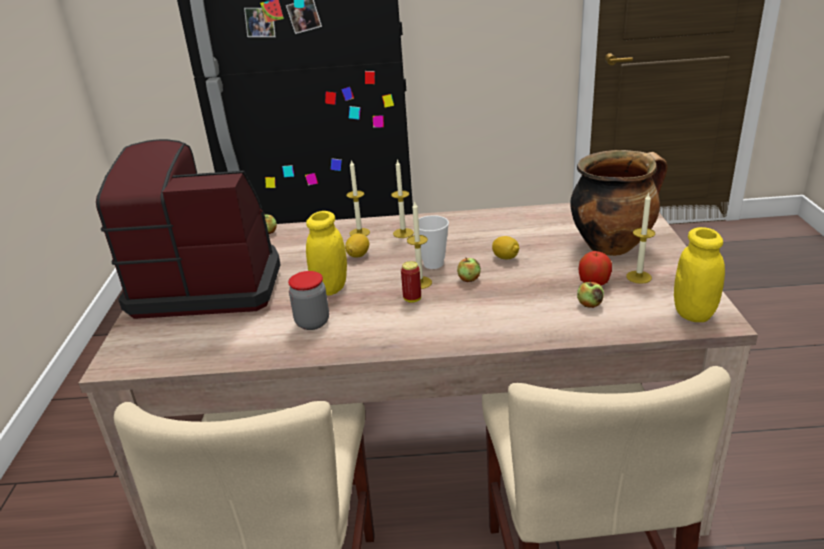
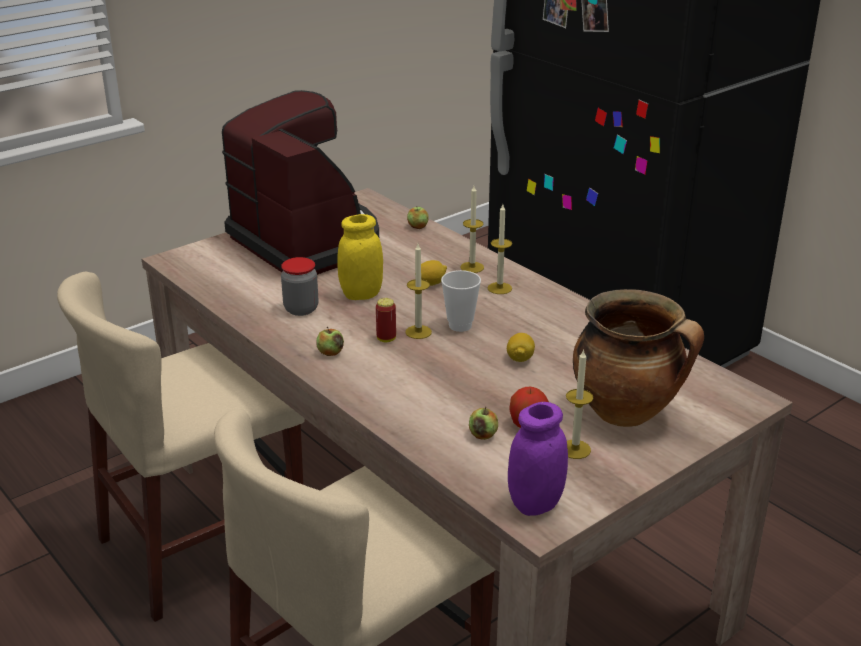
camera: 50 degrees right, 0 degrees up
(469, 279) = (454, 354): apple -> apple (330, 352)
(693, 313) = (535, 504): yellow jar -> purple jar

